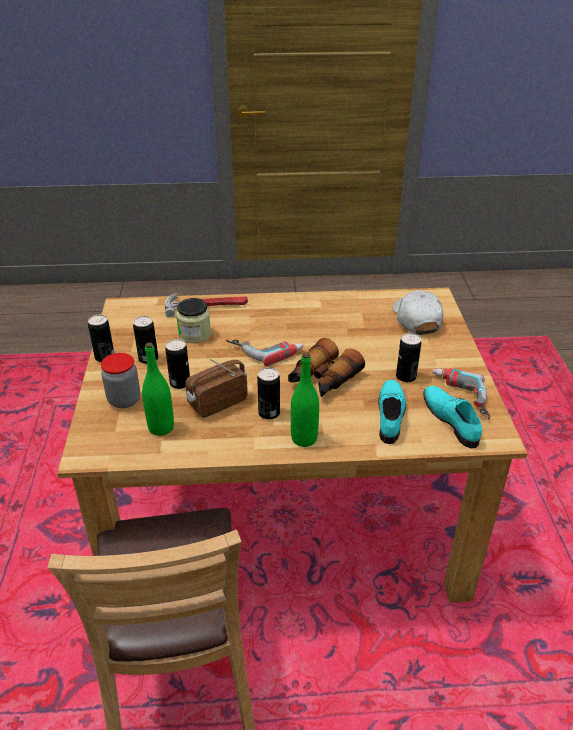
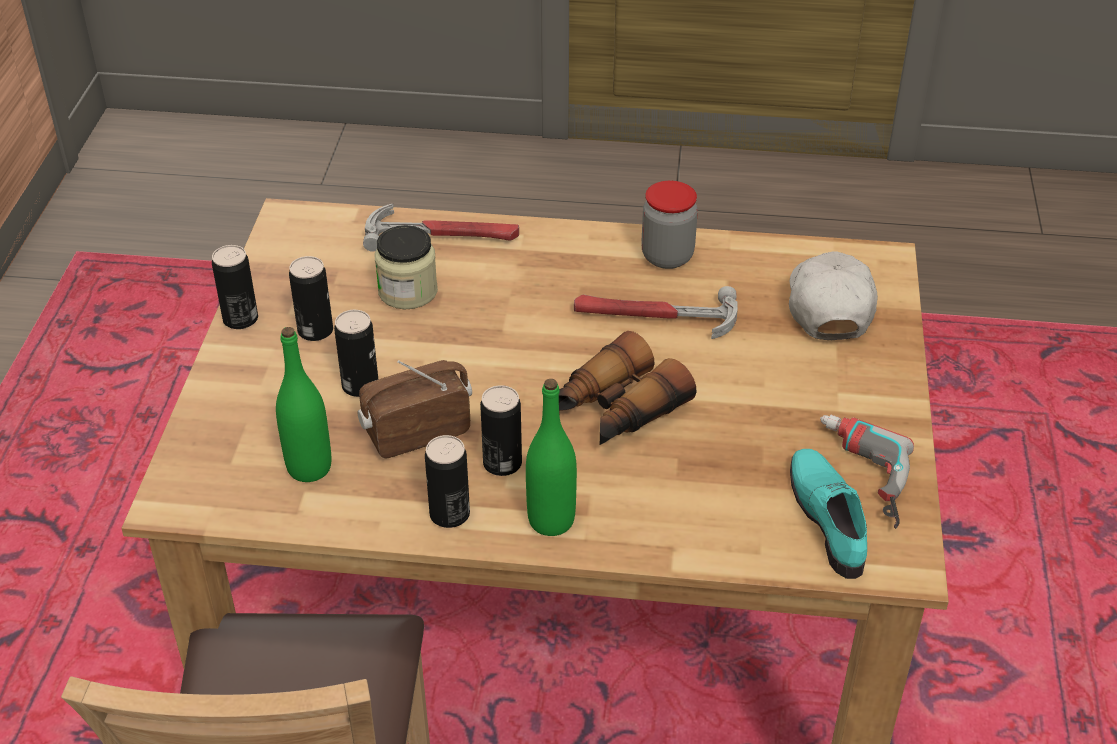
camera: 10 degrees right, 5 degrees up
(124, 400) = (257, 407): jar -> jar (667, 256)
(265, 348) = (528, 334): power drill -> none
(329, 333) = (654, 317): none -> hammer
(391, 414) = (721, 493): turquoise shoe -> none
(406, 376) = (771, 422): can -> can (449, 514)

